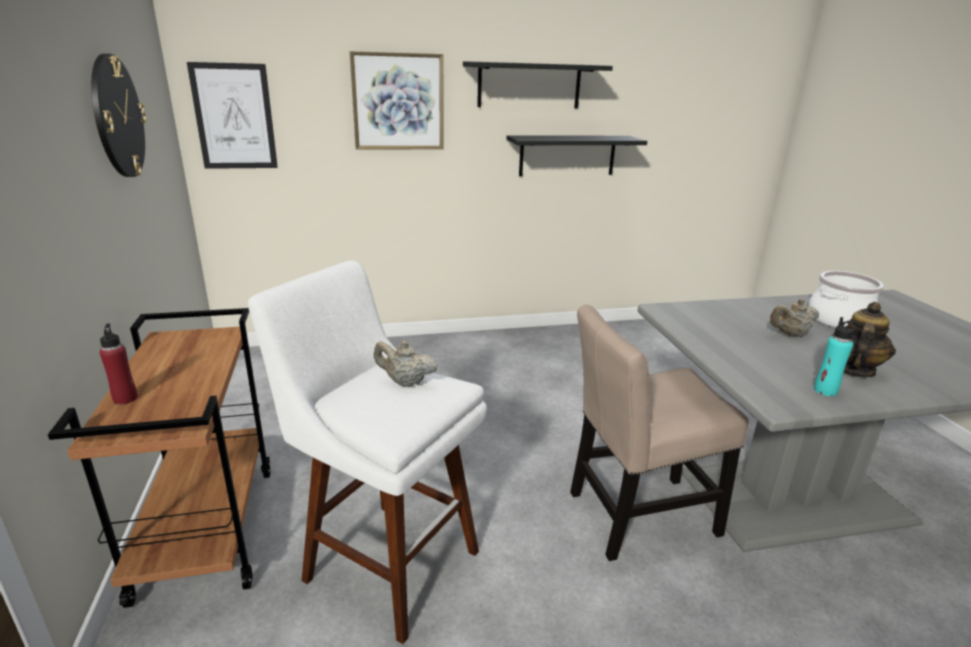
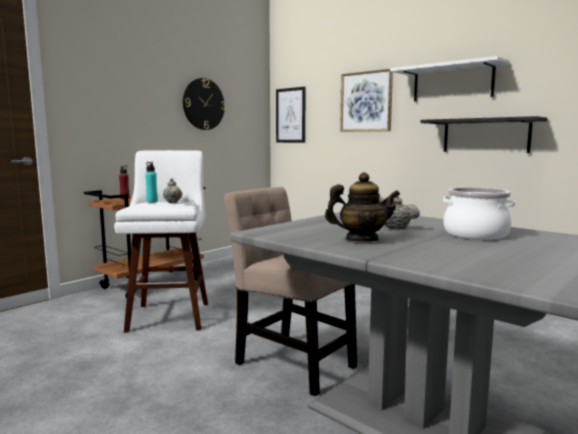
camera: 55 degrees right, 15 degrees down
(529, 85) = (452, 83): black shelf -> white shelf
(825, 390) = (302, 236): turquoise bottle -> turquoise bottle (152, 201)

